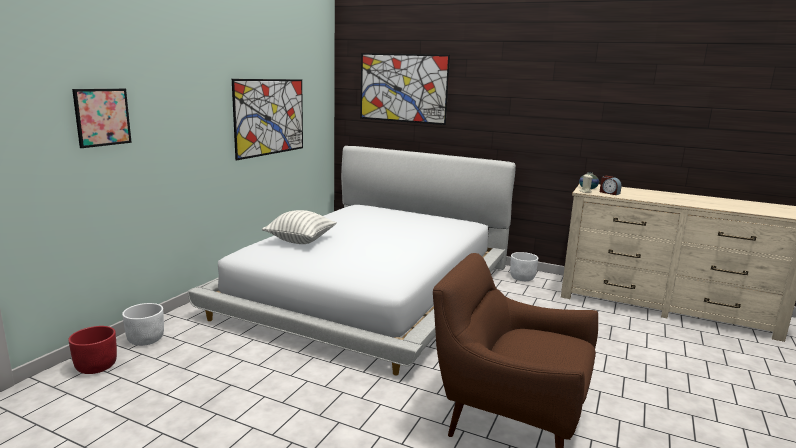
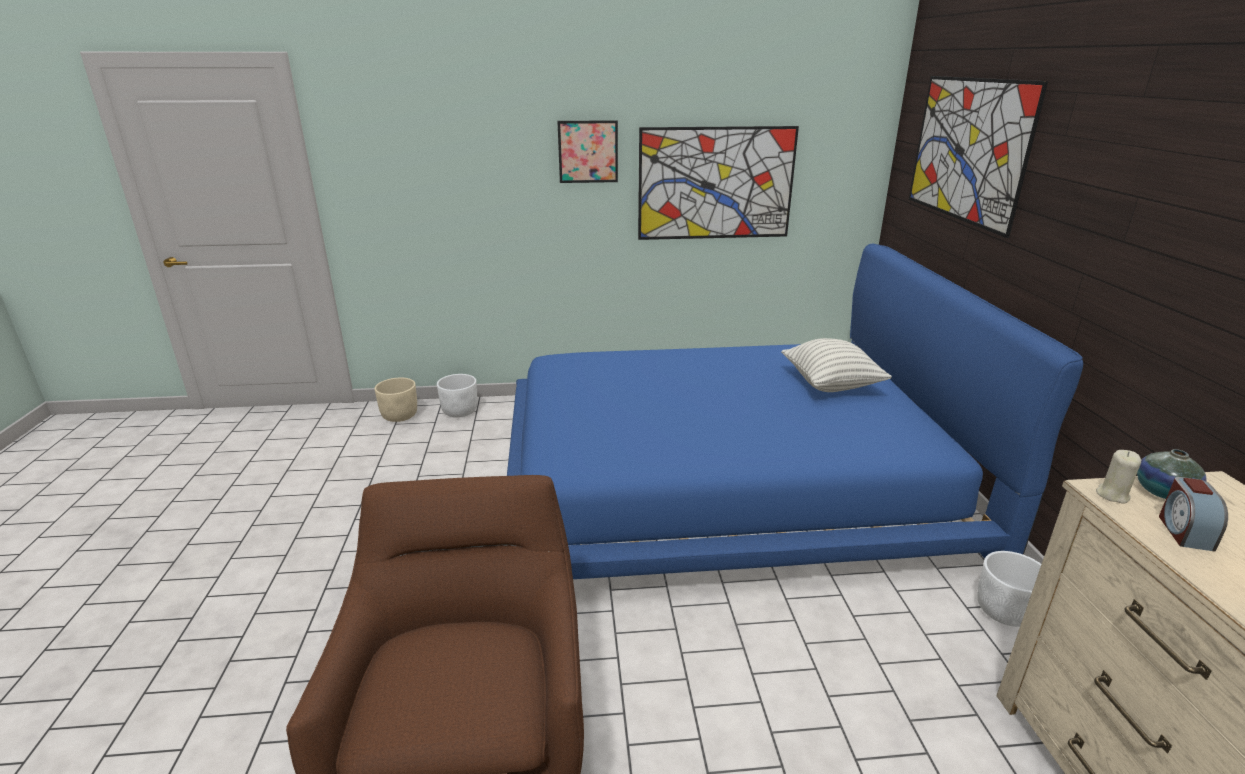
camera: 60 degrees right, 10 degrees up
(96, 366) = (400, 415): red planter -> beige planter
(102, 117) = (441, 172): picture -> picture (588, 151)
(300, 241) = (626, 368): pillow -> pillow (831, 384)
(371, 288) = (725, 476): white bed -> blue bed

